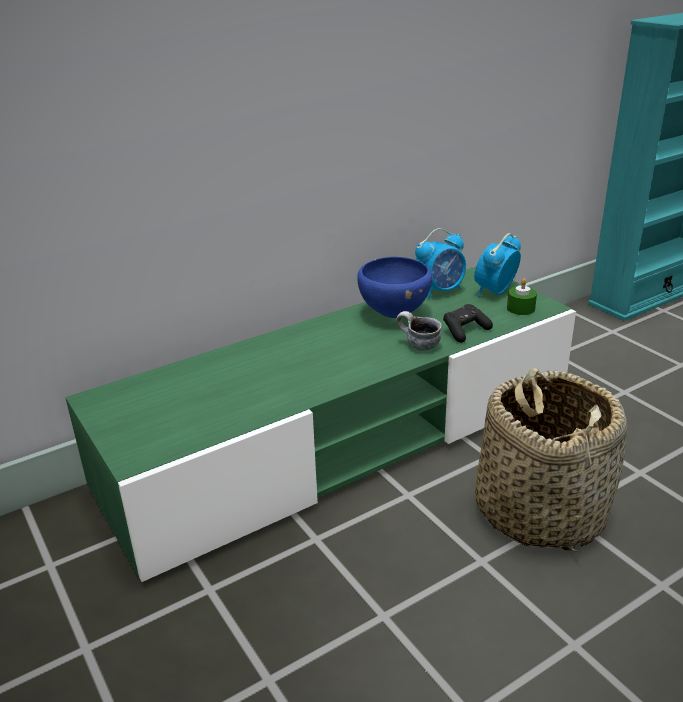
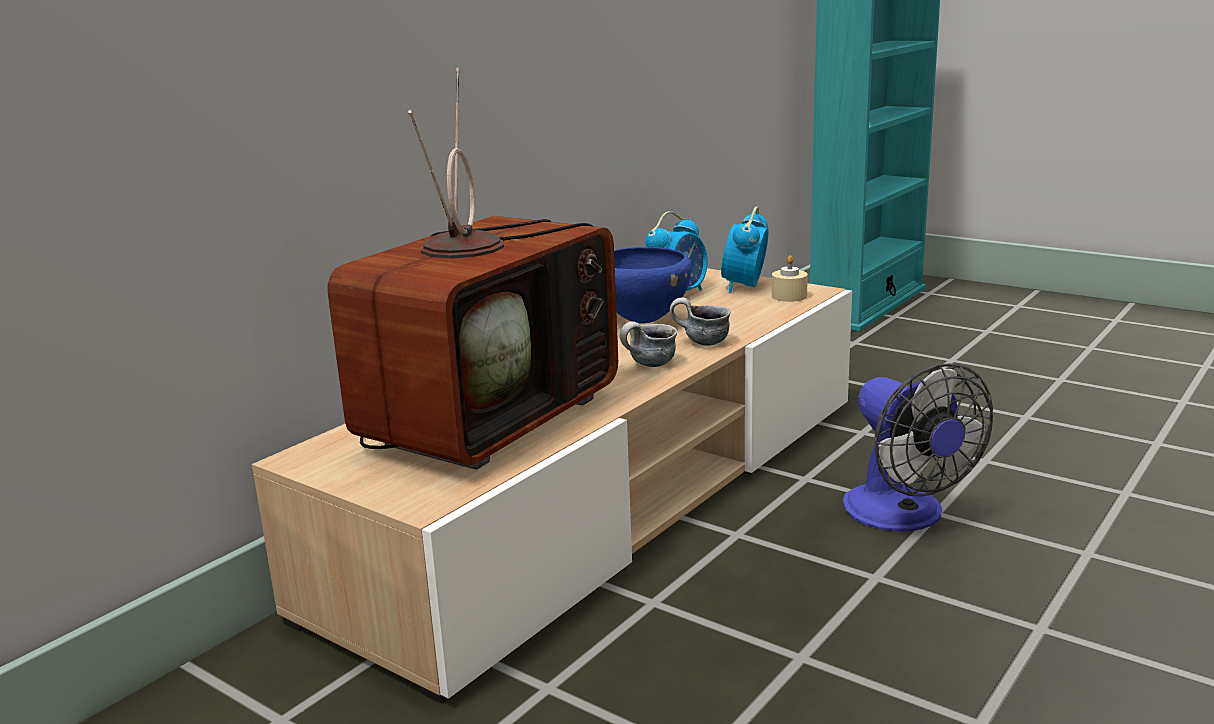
camera: 20 degrees left, 10 degrees down
(227, 389) = (490, 417): none -> television
(344, 440) = (612, 497): green tv stand -> beige tv stand
(365, 362) = (648, 366): none -> mug
(465, 331) = (744, 323): black game controller -> none
(520, 308) = (789, 296): green candle -> beige candle
(539, 510) = (904, 516): basket -> fan

